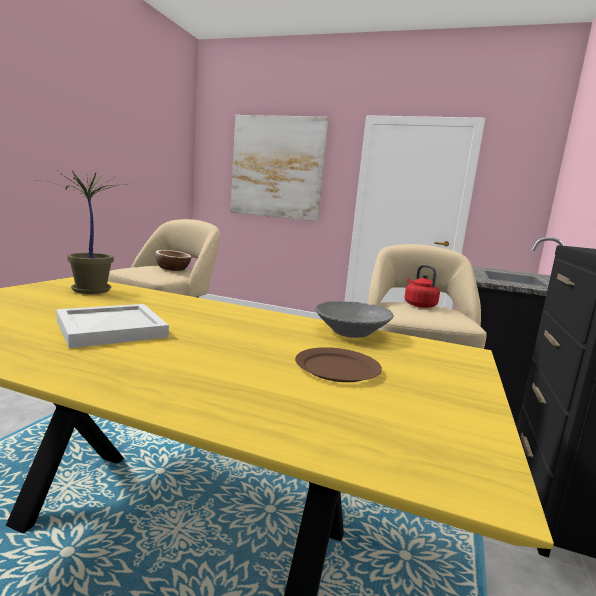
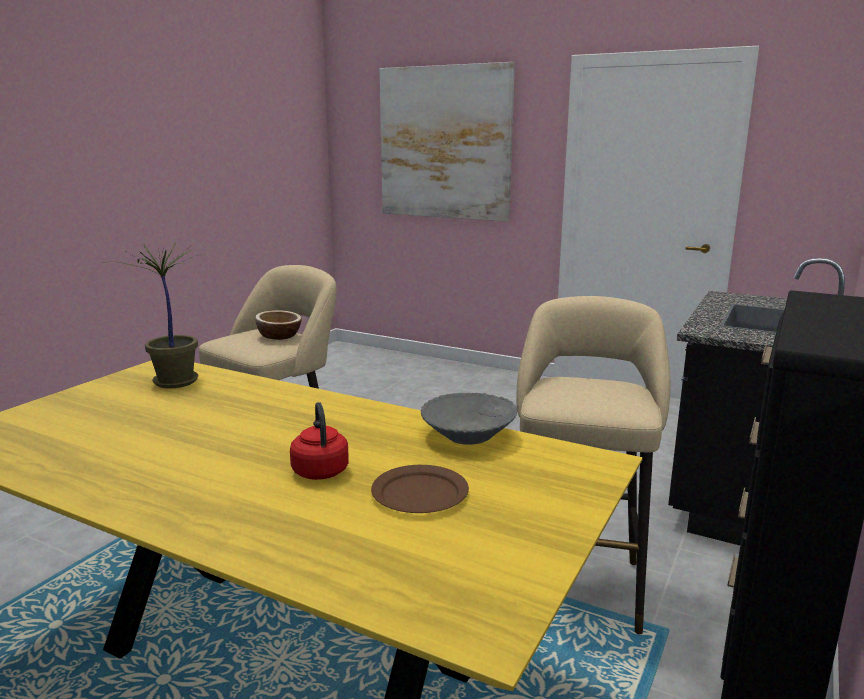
camera: 10 degrees right, 5 degrees up
(110, 329) = (186, 445): white tray -> none
(418, 305) = (586, 383): red kettle -> red kettle (320, 470)

